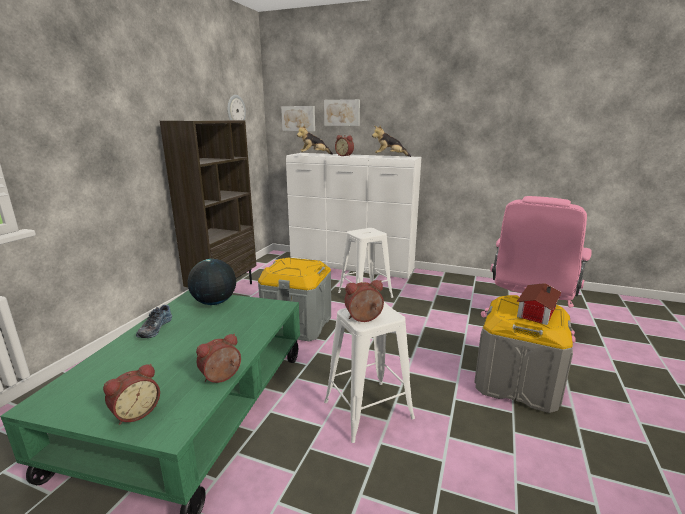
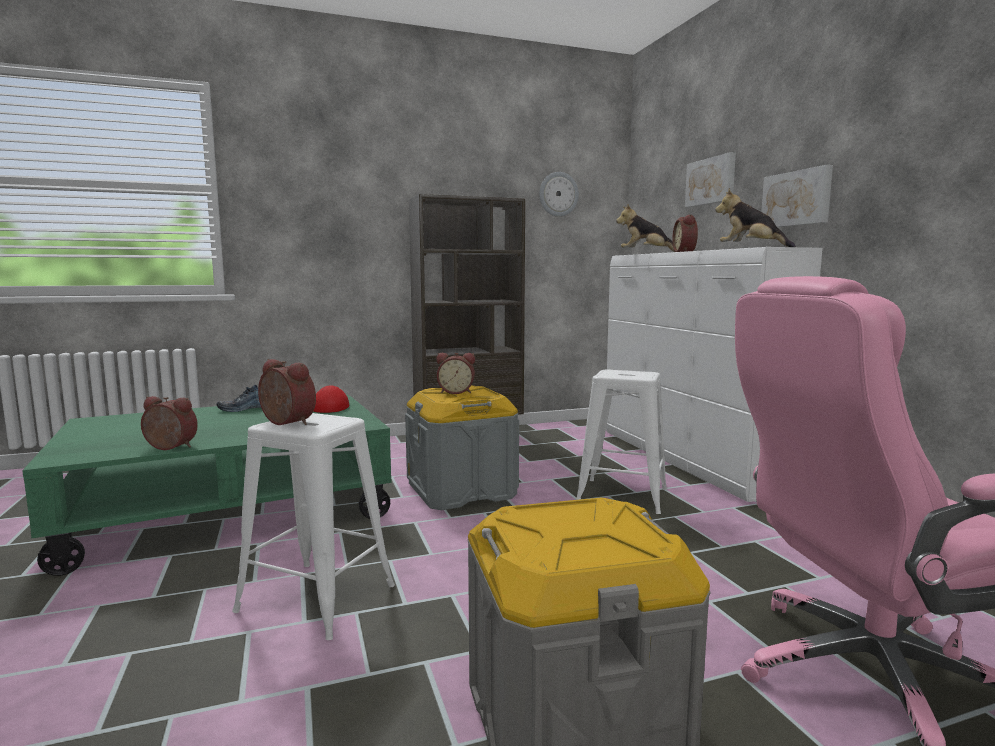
camera: 50 degrees right, 10 degrees down
(135, 412) = (88, 442): alarm clock -> alarm clock (456, 392)
(214, 302) = (332, 407): globe -> red cap
(299, 118) = (660, 201): picture -> picture (797, 198)
(535, 312) = (582, 534): toy house -> none

